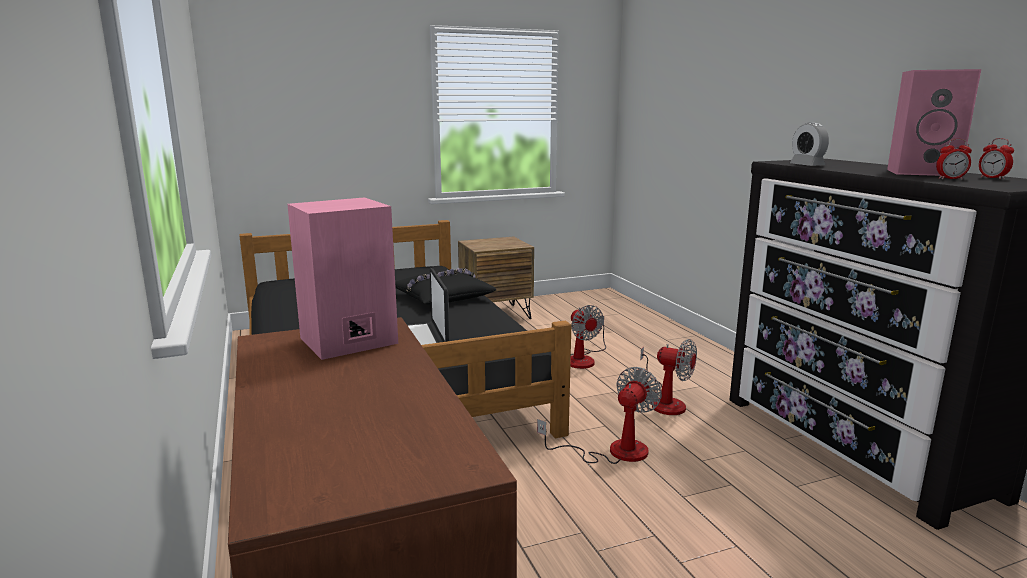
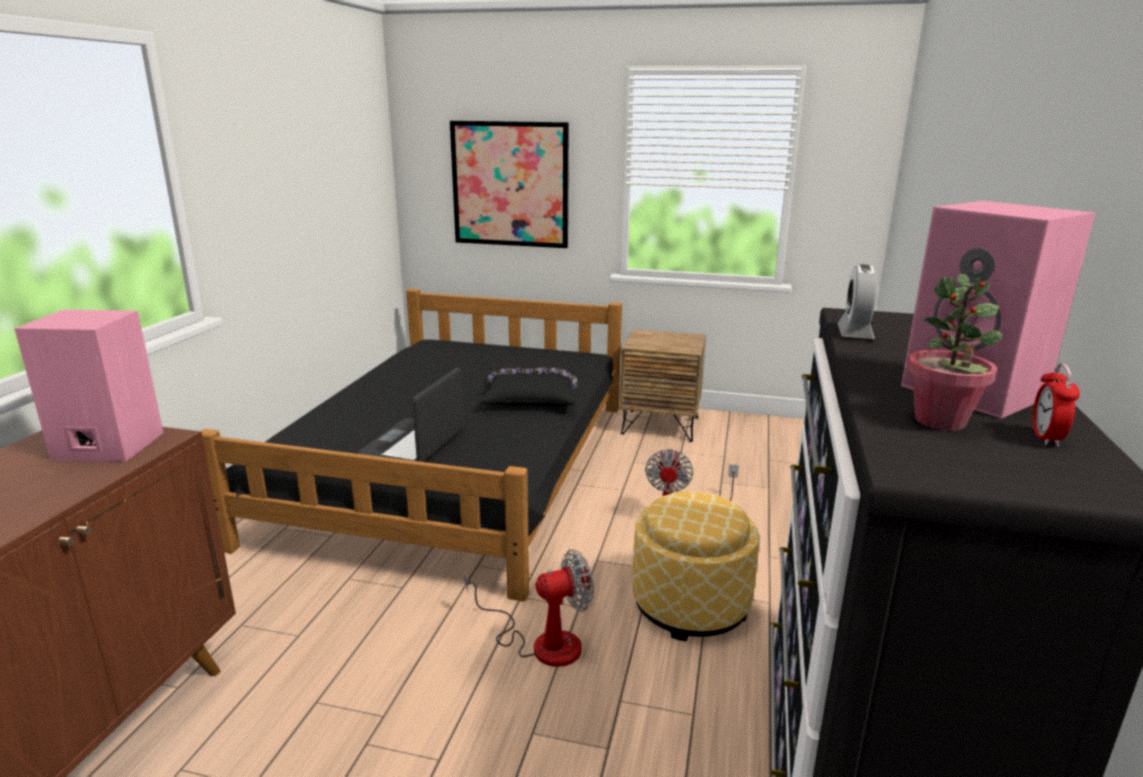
camera: 35 degrees right, 5 degrees up
(332, 127) = (510, 184): none -> picture
(664, 401) = (690, 604): fan -> ottoman
(950, 179) = (940, 421): alarm clock -> potted plant

